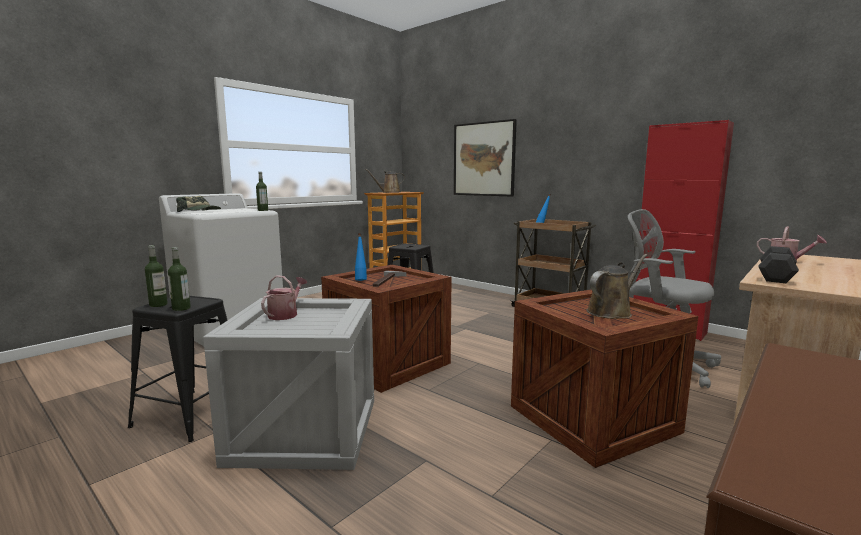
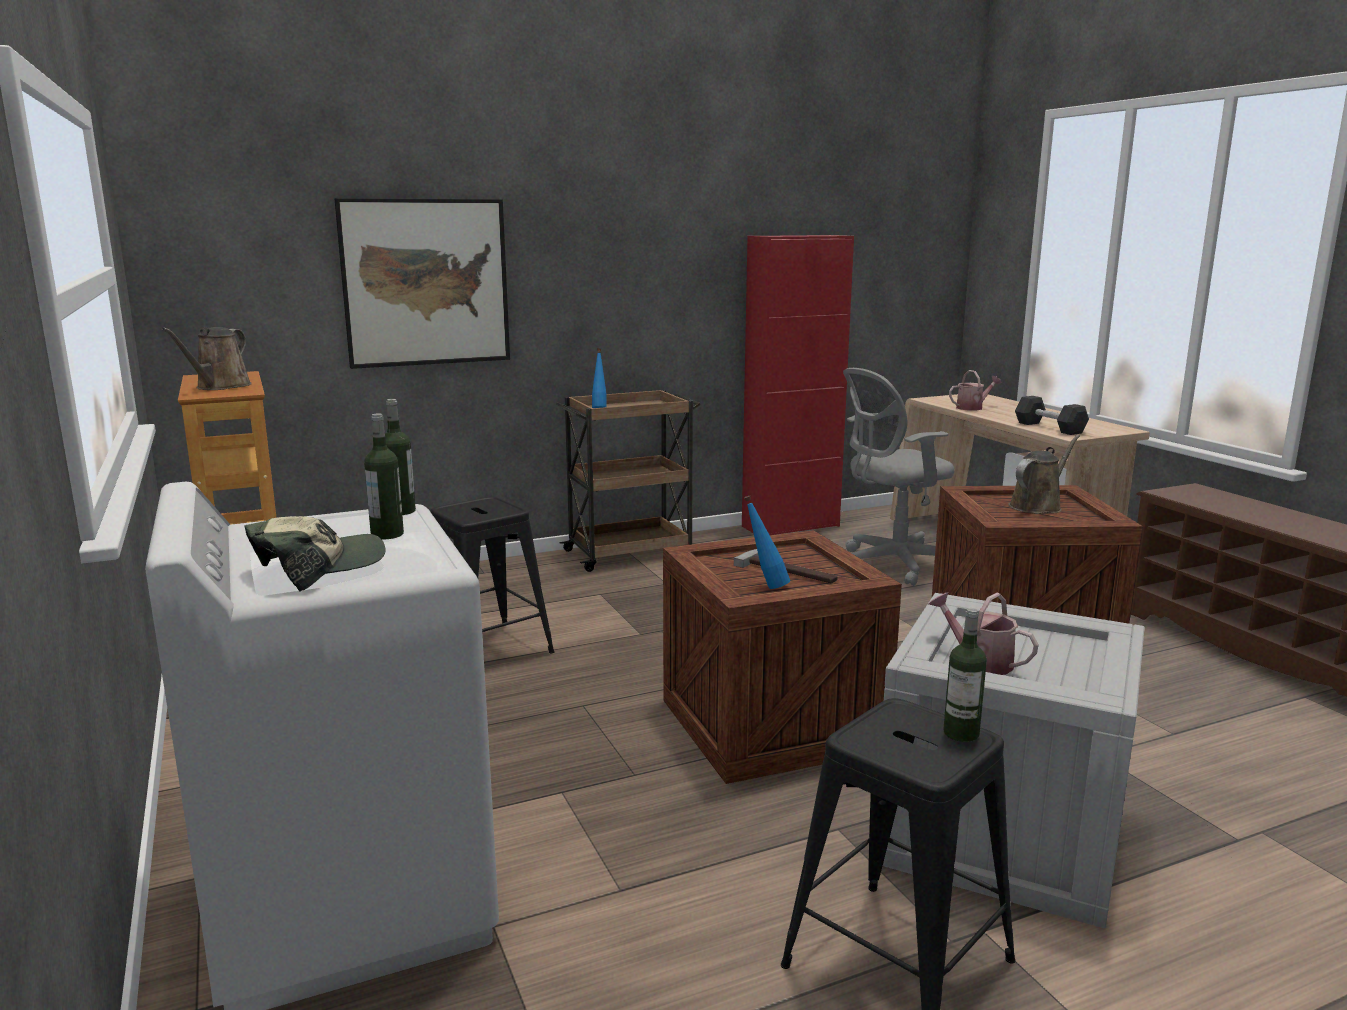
camera: 65 degrees left, 5 degrees up
(158, 305) = (917, 759): bottle -> bottle (387, 534)
(611, 312) = (1038, 506): brown watering can -> brown watering can turned 60 degrees clockwise

